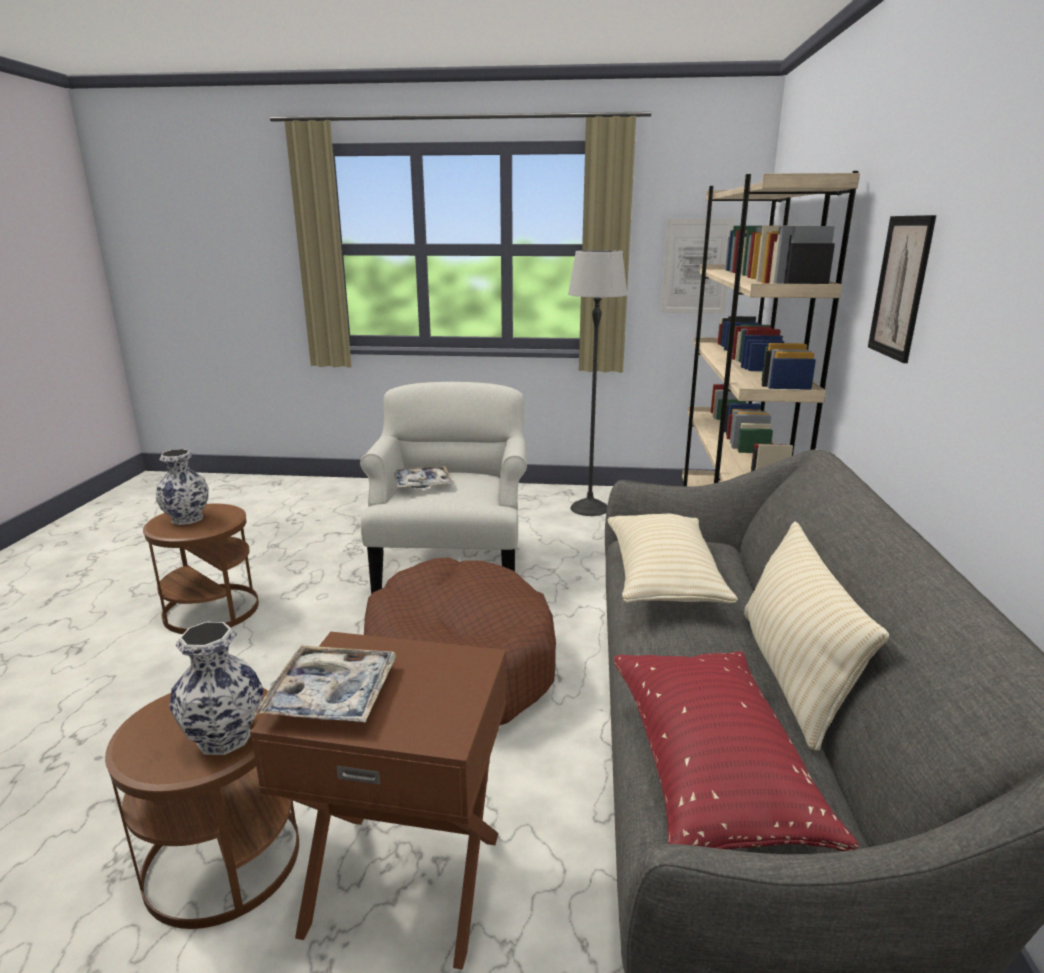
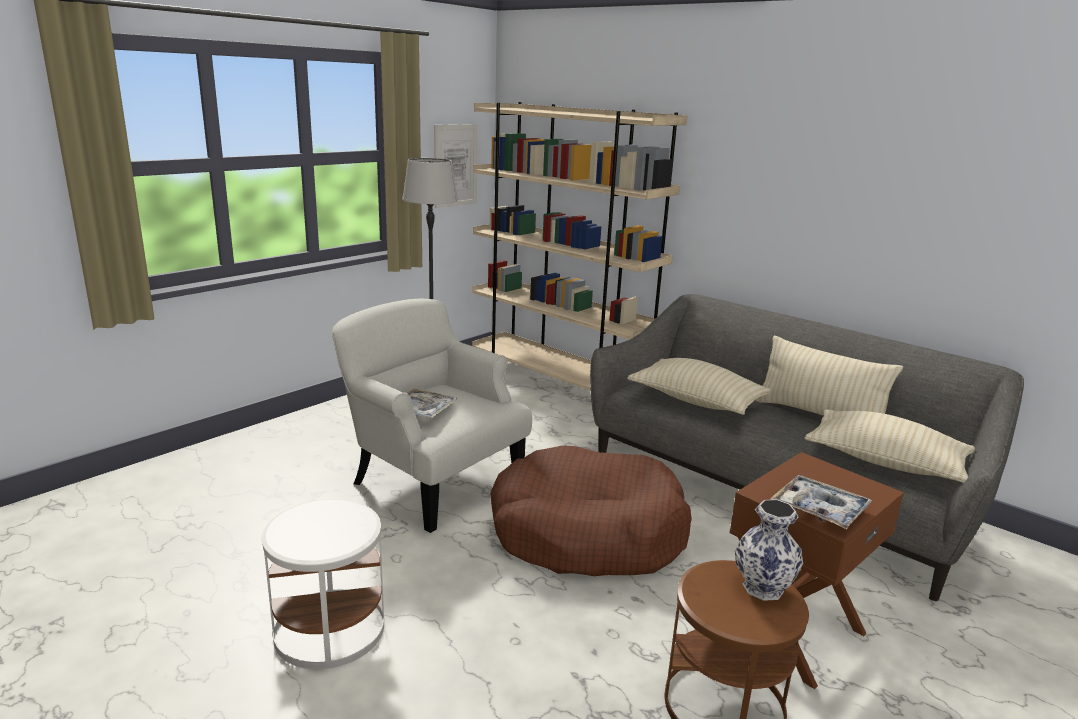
camera: 55 degrees left, 0 degrees up
(186, 519) = (312, 532): vase -> none
(212, 610) = (329, 629): brown side table -> white side table
(710, 769) = (885, 462): red pillow -> beige pillow
(900, 287) = (751, 190): picture -> none

